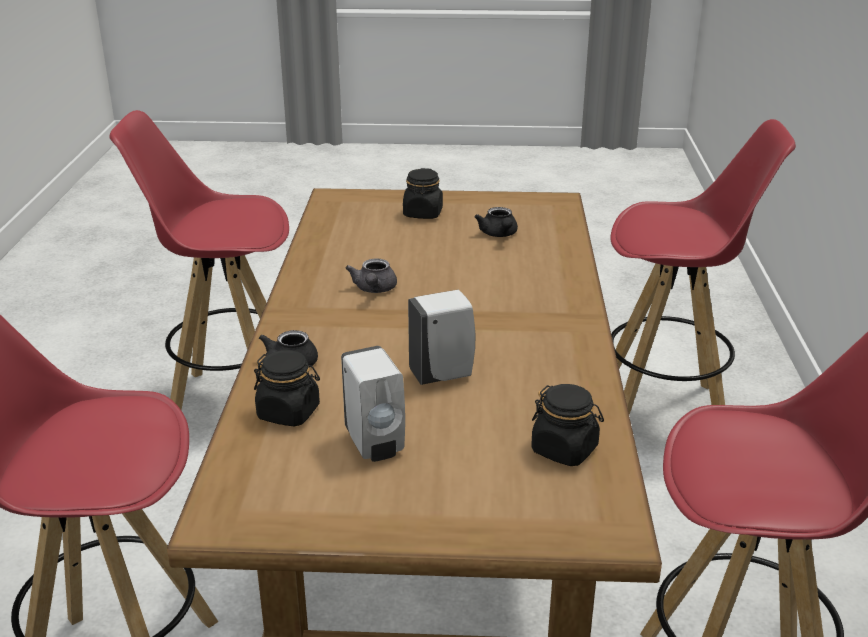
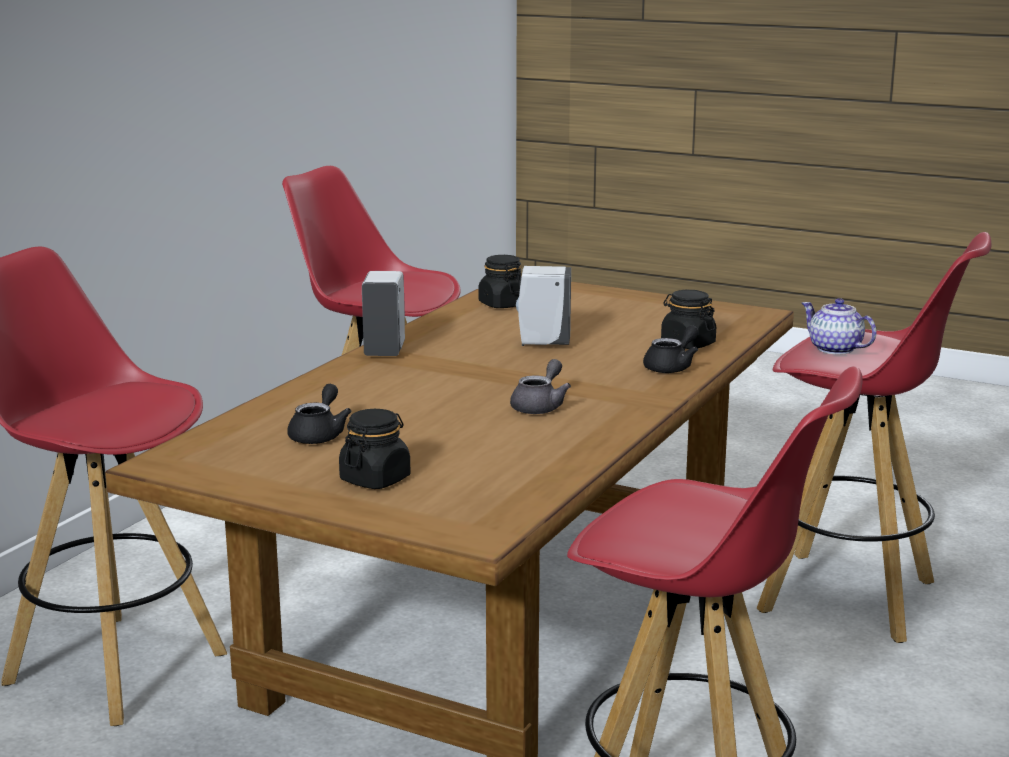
camera: 155 degrees left, 10 degrees down
(112, 452) = (835, 349): none -> teapot
(375, 445) = (632, 323): white soap dispenser -> white soap dispenser (385, 351)

